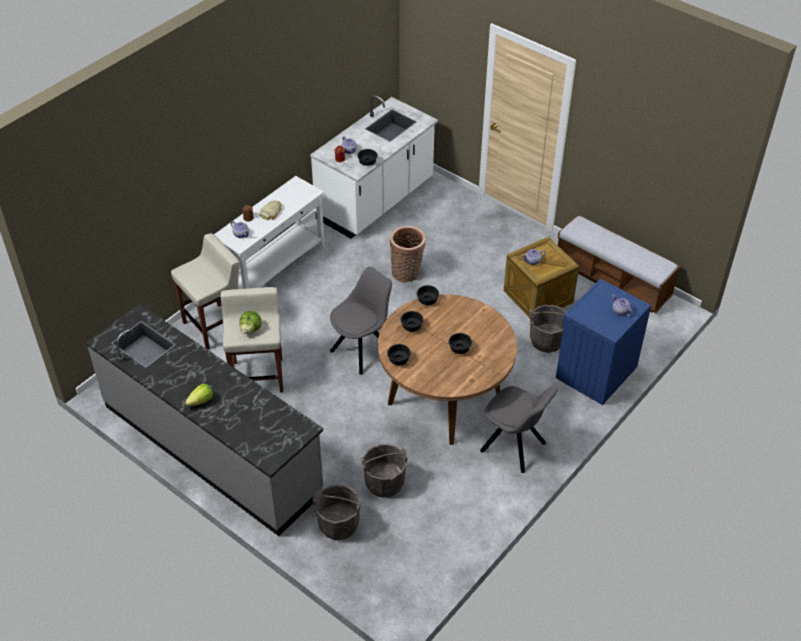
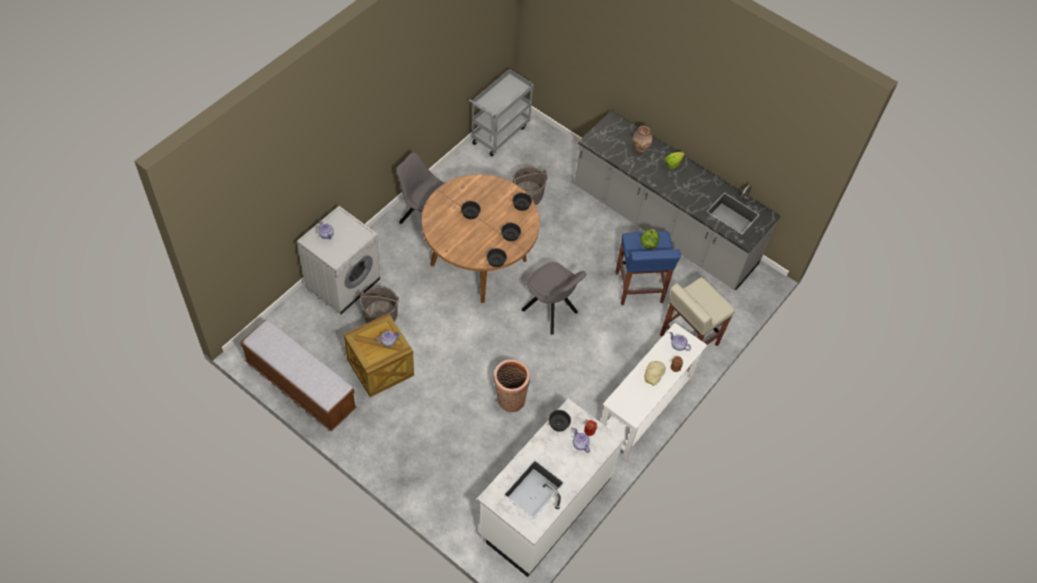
camera: 175 degrees right, 10 degrees up
(240, 420) = (640, 148): none -> brown vase
(258, 376) = (639, 288): beige stool -> blue stool
(338, 524) = (560, 168): grey bucket -> none
(362, 350) = (550, 311): grey chair -> grey chair turned 90 degrees counterclockwise
(425, 572) = (498, 136): none -> grey cart
(594, 372) = (344, 284): blue washing machine -> white washing machine

